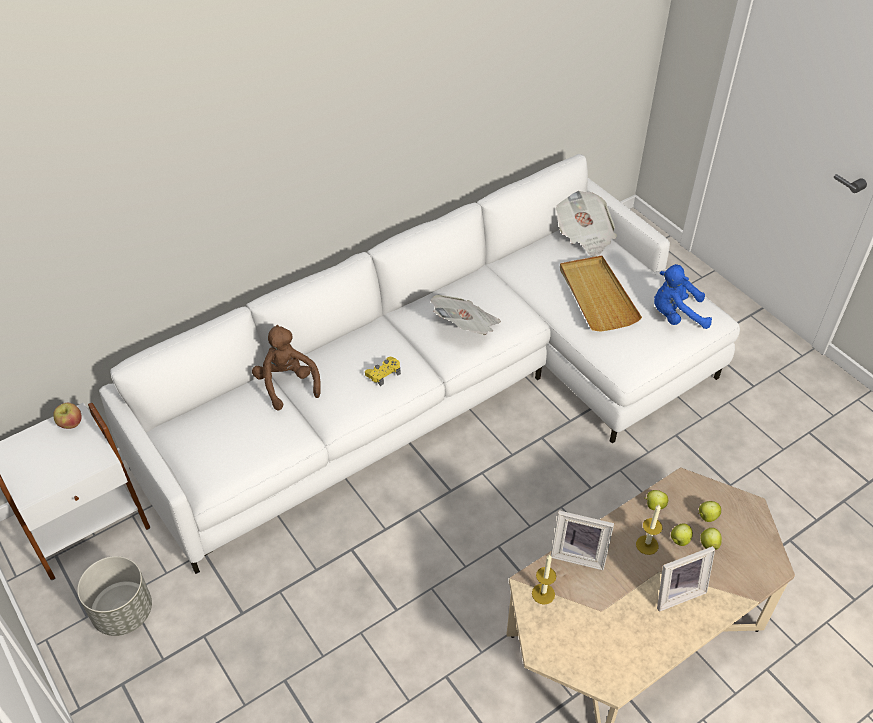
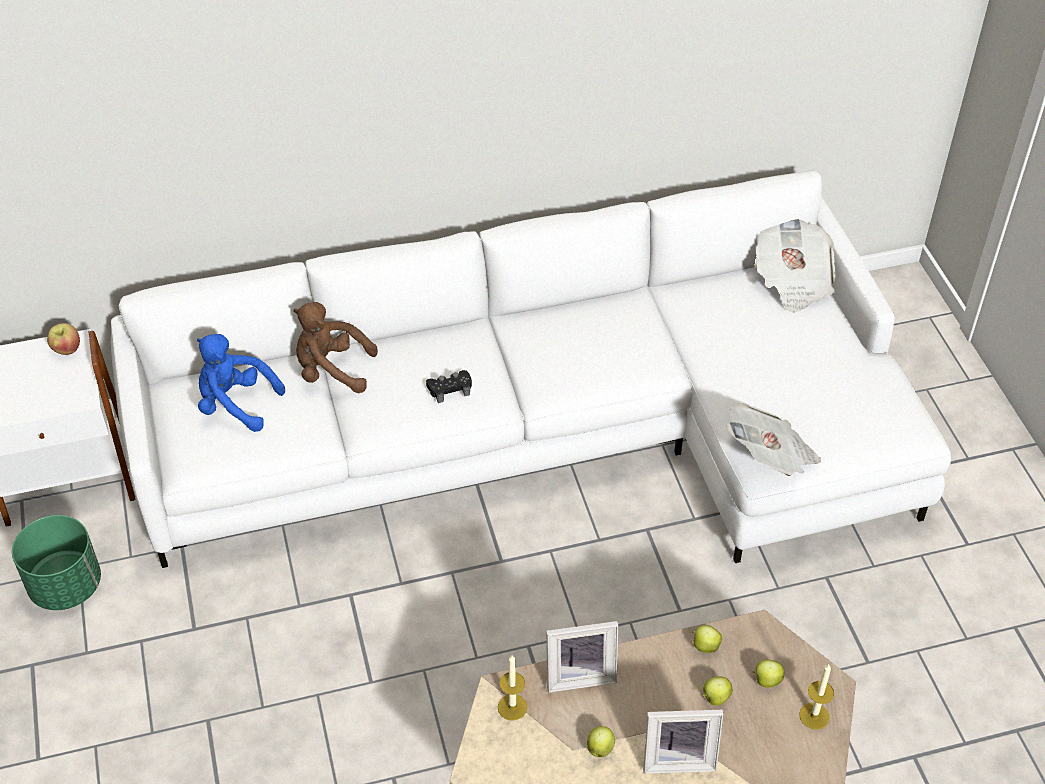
camera: 20 degrees right, 0 degrees up
(123, 612) = (66, 585): grey planter -> green planter
(287, 384) = (331, 370): brown plush toy -> brown plush toy turned 75 degrees counterclockwise
(383, 373) = (450, 389): yellow game controller -> black game controller
(466, 327) = (578, 359): newspaper -> newspaper (770, 457)
(578, 554) = (579, 674): picture frame -> picture frame turned 45 degrees counterclockwise
(597, 295) = (768, 363): beige tray -> none
(647, 545) = (670, 690): candle -> candle (814, 716)
(676, 315) = (864, 416): blue plush toy -> blue plush toy (235, 404)
(709, 544) = (750, 714): apple -> apple (600, 748)

